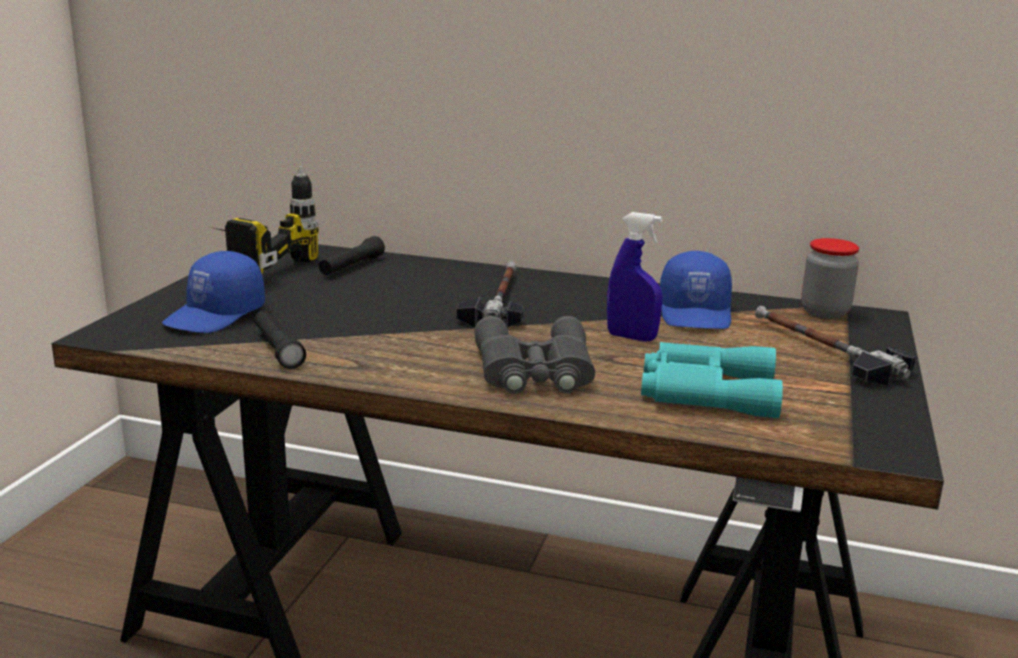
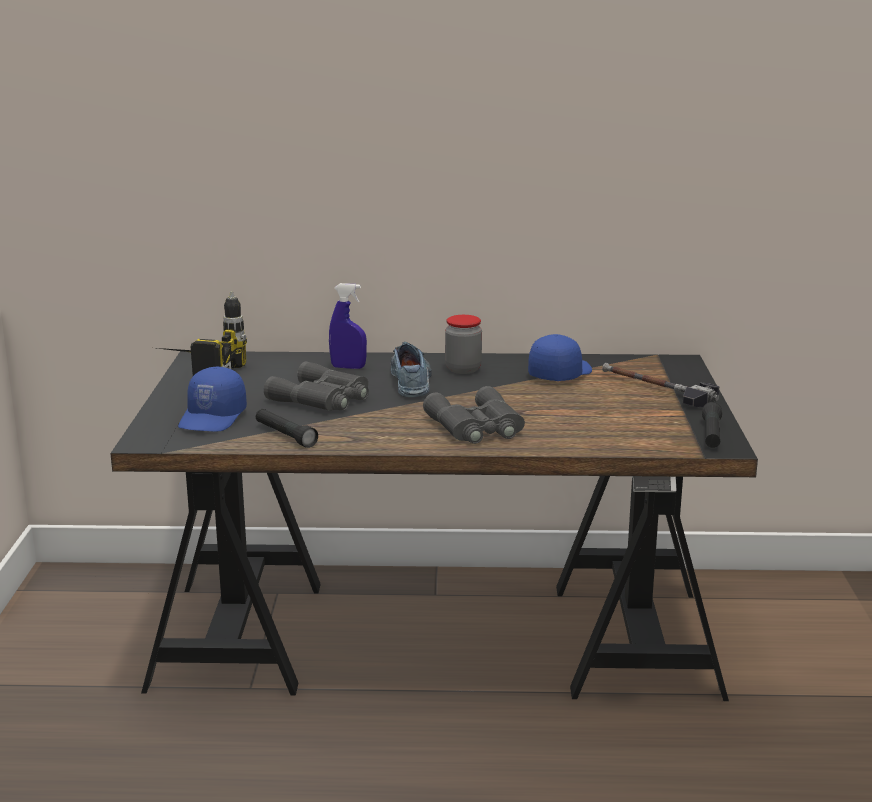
camera: 15 degrees left, 0 degrees up
(351, 266) = (278, 367): black flashlight -> black flashlight (711, 434)
(367, 309) = (322, 399): none -> grey binoculars
(498, 300) = (413, 381): hammer -> shoe
(631, 337) = (525, 396): blue spray bottle -> blue spray bottle (348, 367)
(696, 314) = (559, 374): blue cap -> blue cap turned 135 degrees counterclockwise
(704, 391) = (595, 426): turquoise binoculars -> none
(824, 312) = (645, 362): jar -> jar (463, 369)

